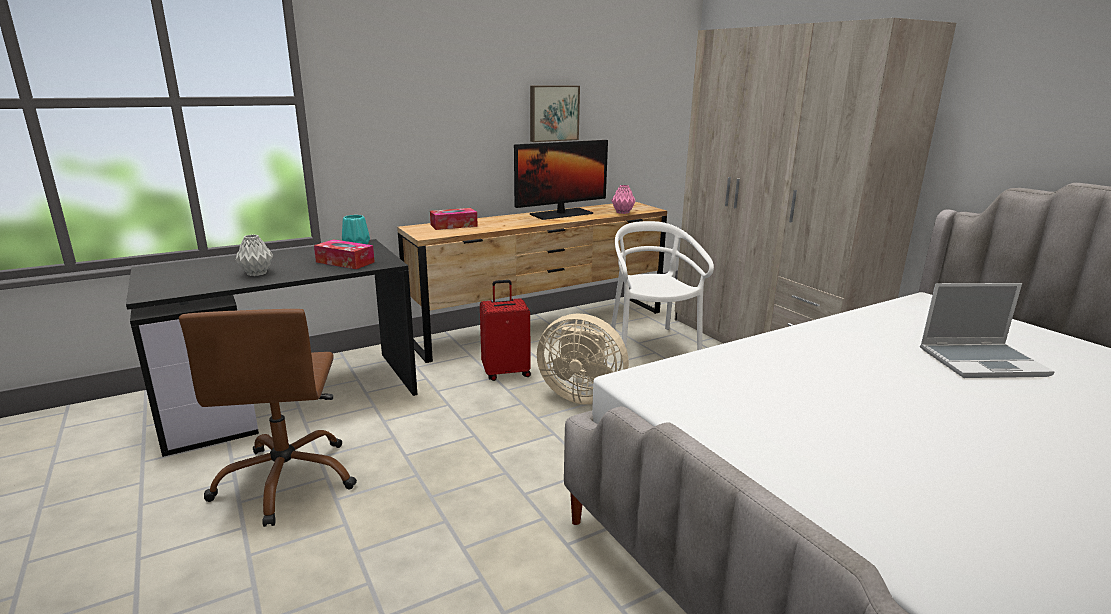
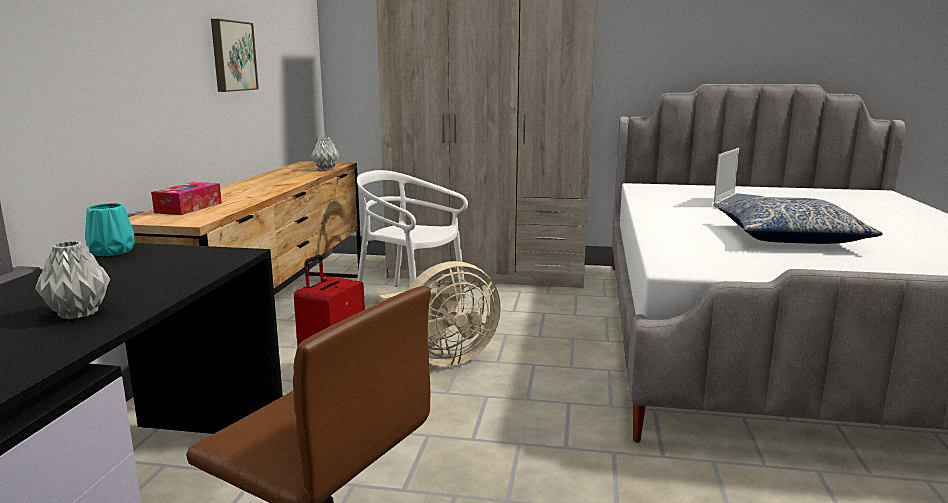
camera: 50 degrees left, 5 degrees down
(345, 262) = (174, 267): tissue box -> none
(561, 214) = (272, 179): monitor -> none
(622, 212) = (325, 169): pink vase -> grey vase
(870, 411) = (789, 238): none -> pillow

